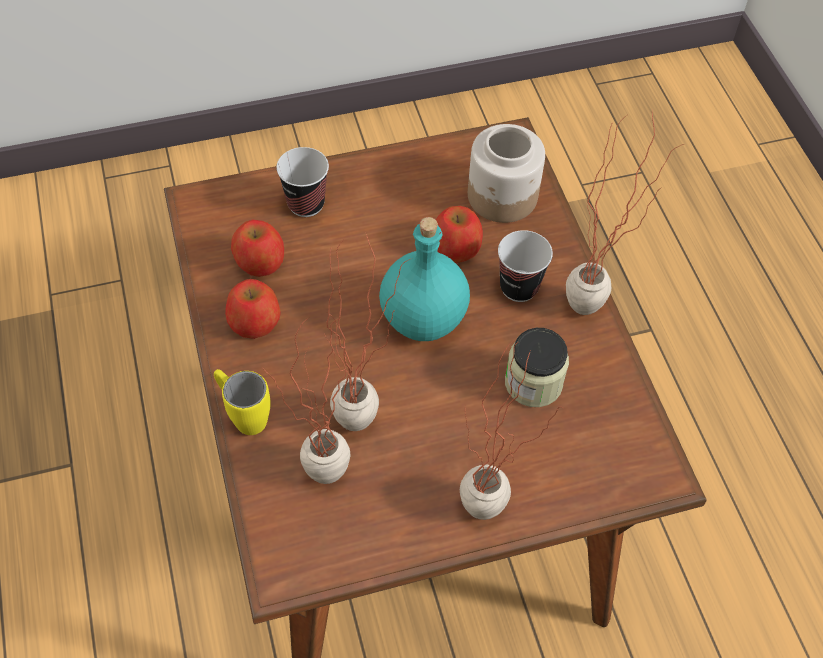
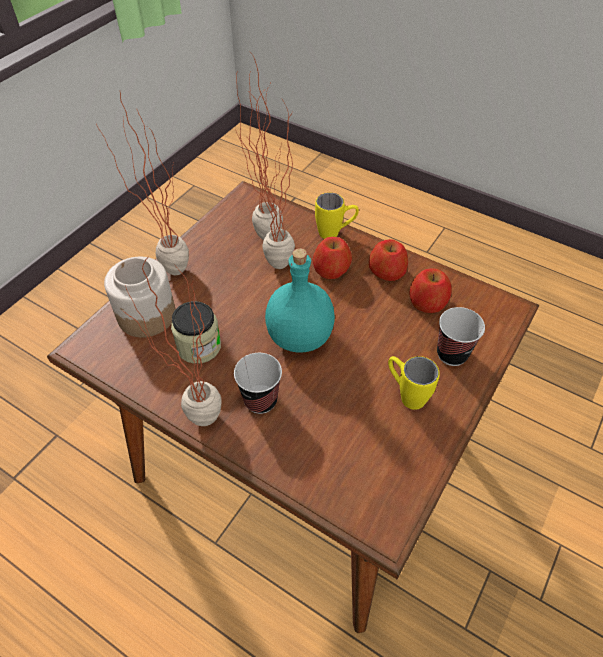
camera: 140 degrees right, 5 degrees down
(387, 203) = (406, 394): none -> yellow mug
(456, 247) = (328, 397): apple -> apple (331, 269)
(502, 196) = (337, 464): jar -> jar (146, 315)

